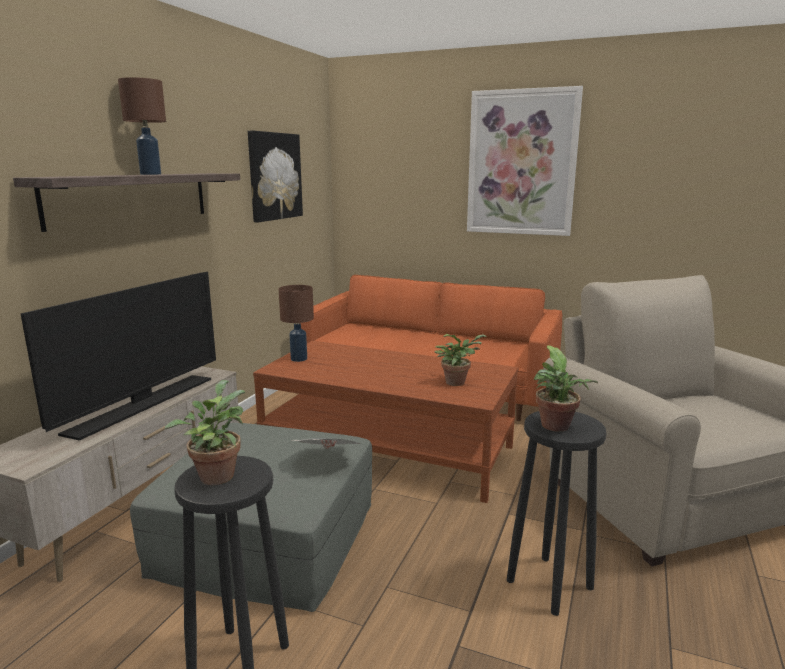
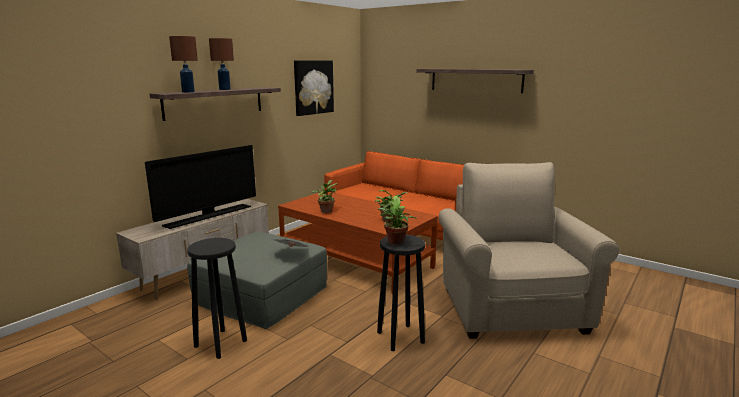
camera: 15 degrees right, 0 degrees up
(216, 474) = (208, 244): potted plant -> potted plant (326, 211)
(299, 359) = (308, 200): brown table lamp -> brown table lamp (188, 92)
(521, 163) = (475, 80): picture -> shelf

